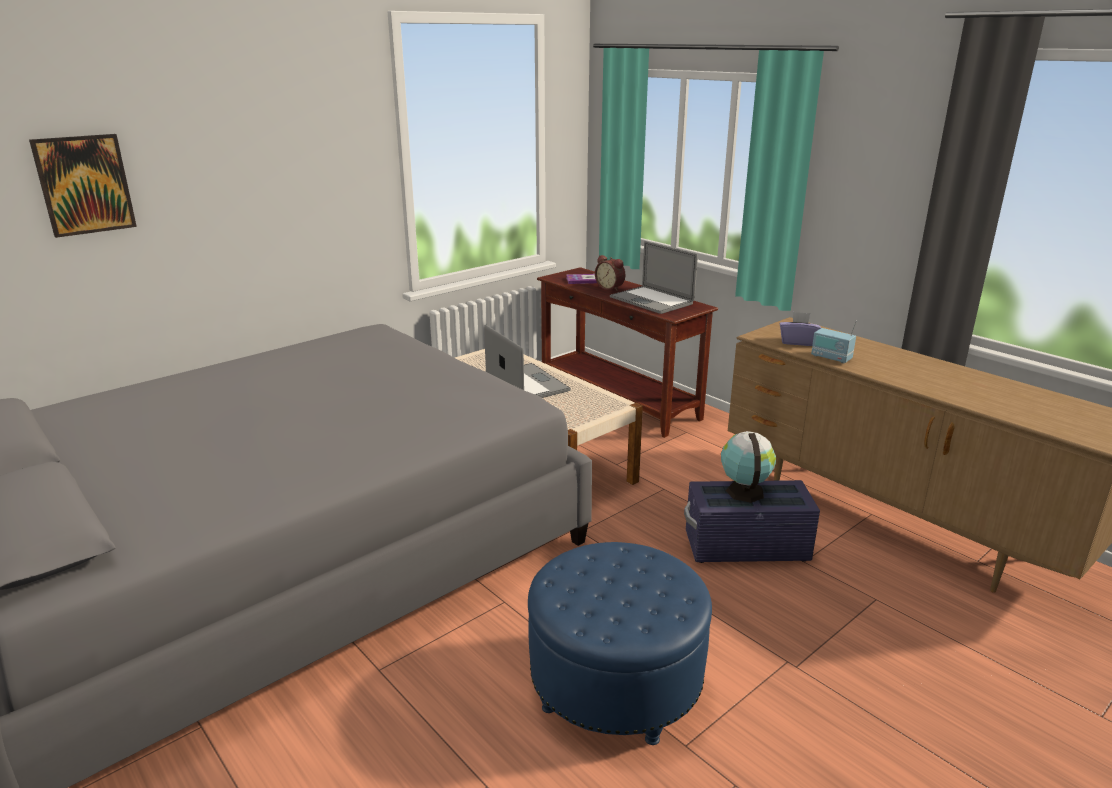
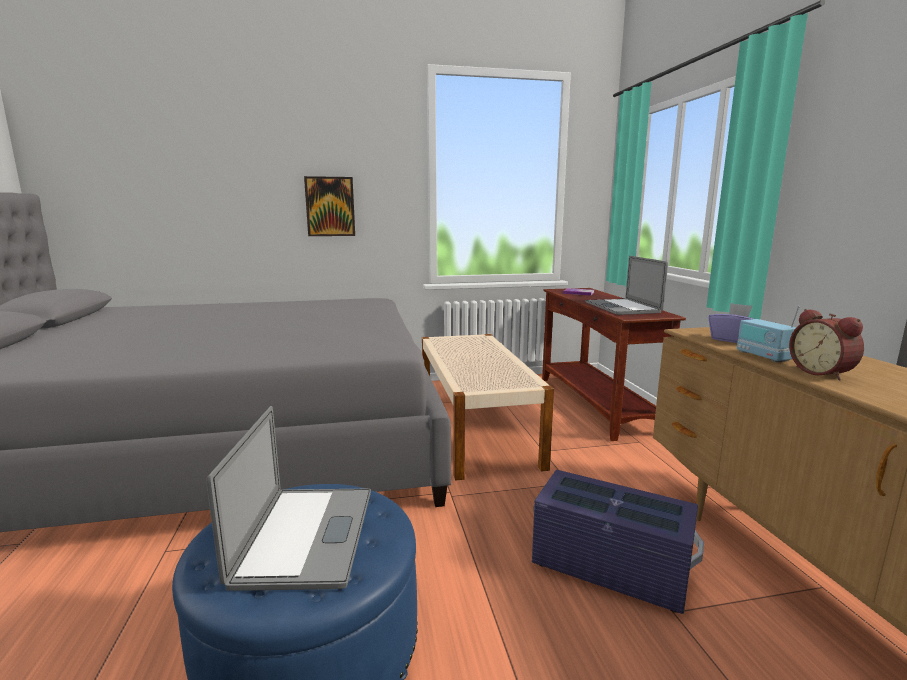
camera: 30 degrees right, 10 degrees down
(84, 185) = (192, 169): picture -> picture (330, 206)
(527, 383) = (473, 357): laptop -> laptop (306, 535)
(610, 288) = (596, 298): alarm clock -> alarm clock (822, 372)
(744, 491) = (609, 494): globe -> none

